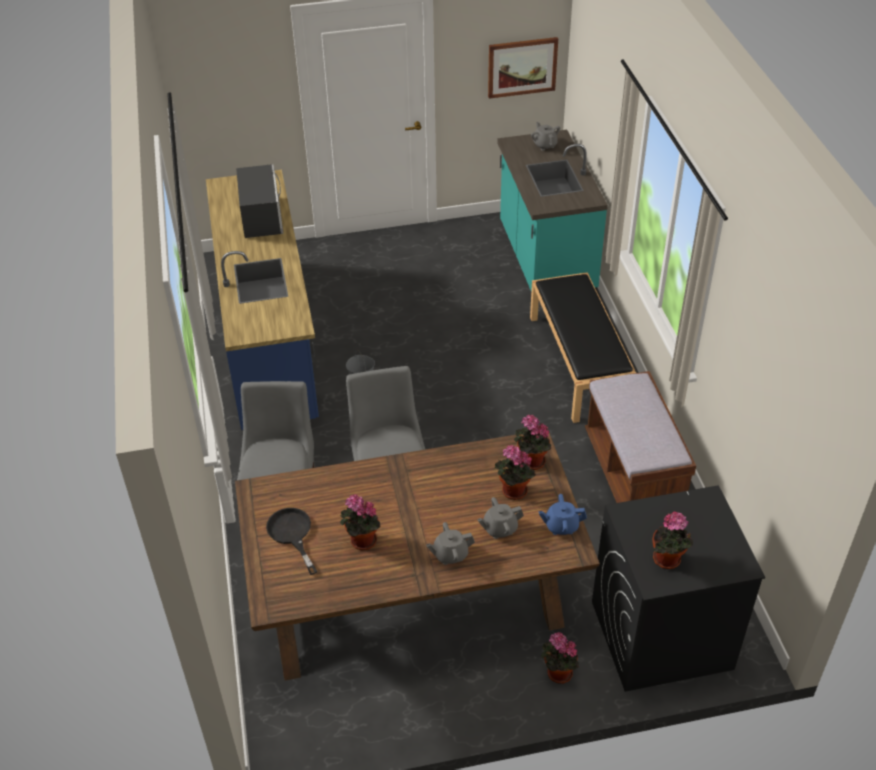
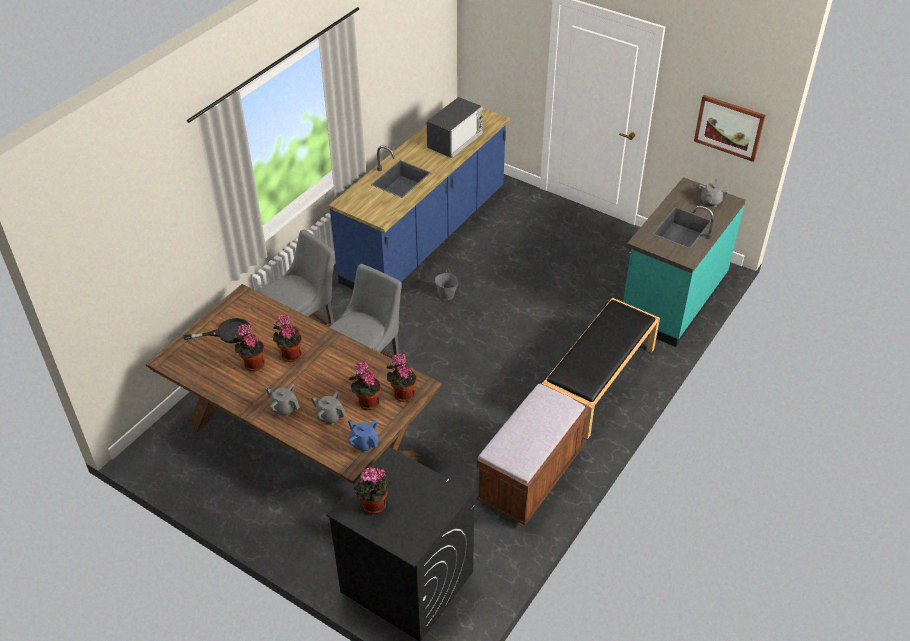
camera: 45 degrees right, 0 degrees up
(292, 534) = (227, 333): black frying pan -> black frying pan turned 60 degrees clockwise
(557, 673) = (319, 547): potted plant -> potted plant (290, 354)

